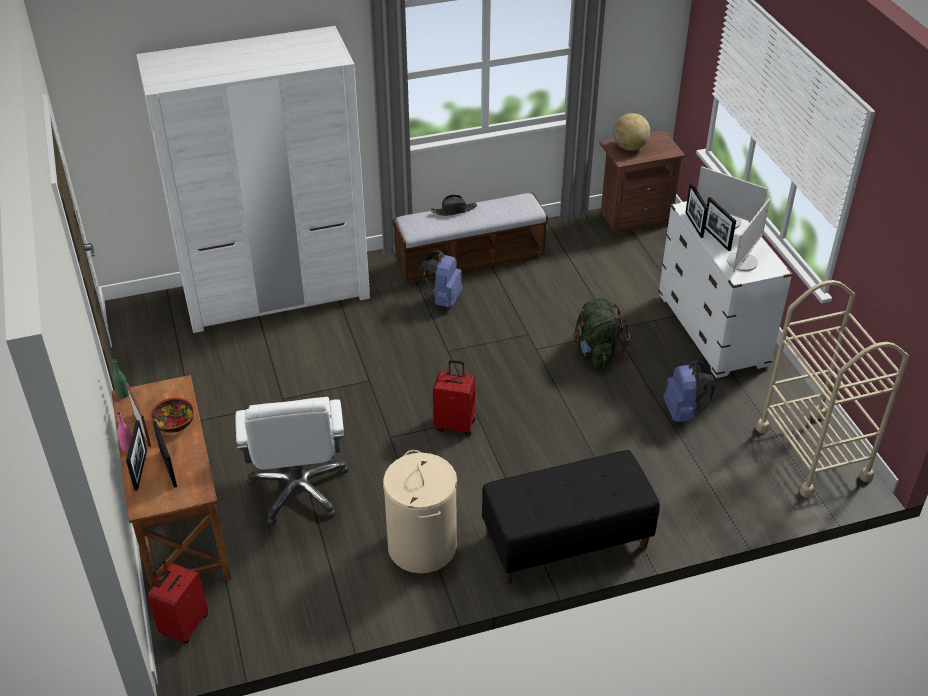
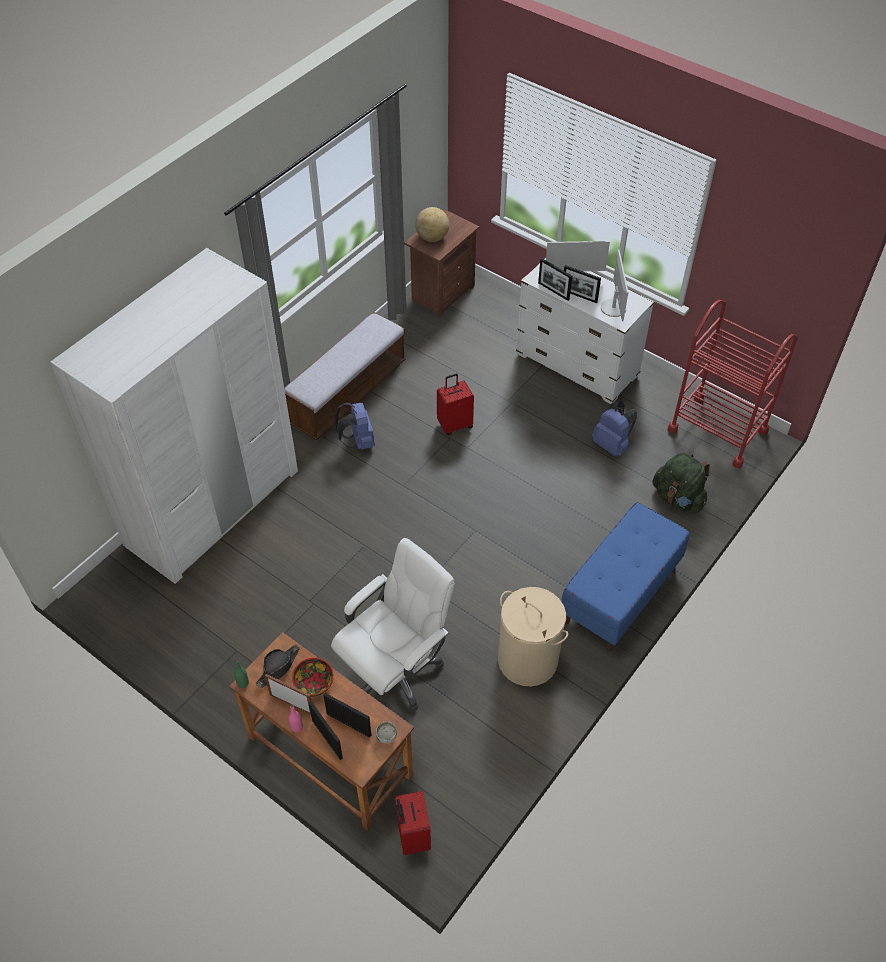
camera: 35 degrees left, 10 degrees up
(188, 494) = (386, 736): none -> bowl
(299, 489) = (395, 670): white office chair -> white office chair turned 90 degrees counterclockwise
(454, 210) = (328, 359): black hat -> black hat (278, 667)
(455, 424) = (463, 546): red suitcase -> red suitcase (455, 424)
(566, 541) = (620, 594): black bench -> blue bench
(595, 353) = (512, 428): green backpack -> green backpack (678, 498)
(812, 453) = (717, 430): beige cart -> red cart

